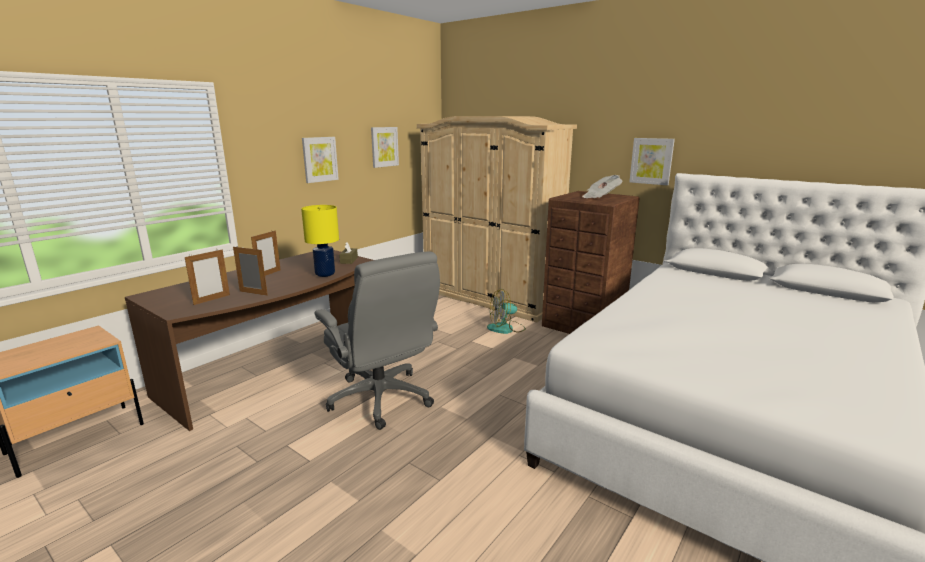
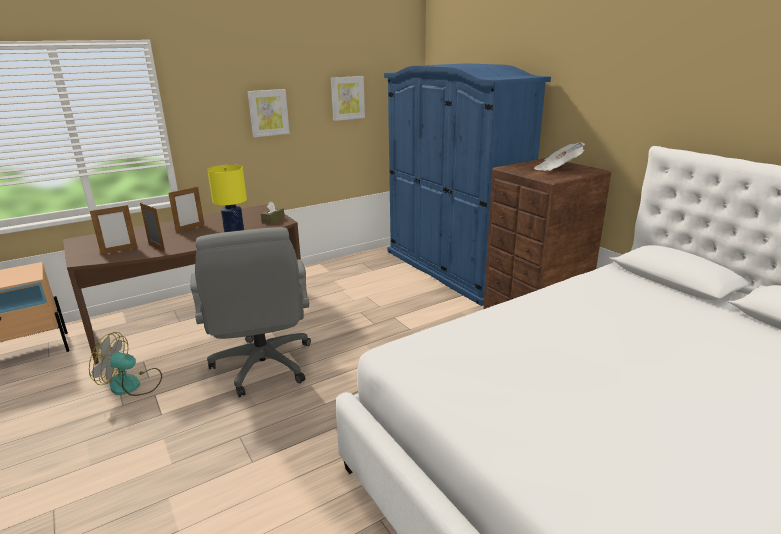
camera: 20 degrees right, 5 degrees up
(489, 297) = (452, 269): beige wardrobe -> blue wardrobe
(506, 328) = (442, 308): fan -> fan (132, 385)
(651, 161) = (630, 127): picture -> none

